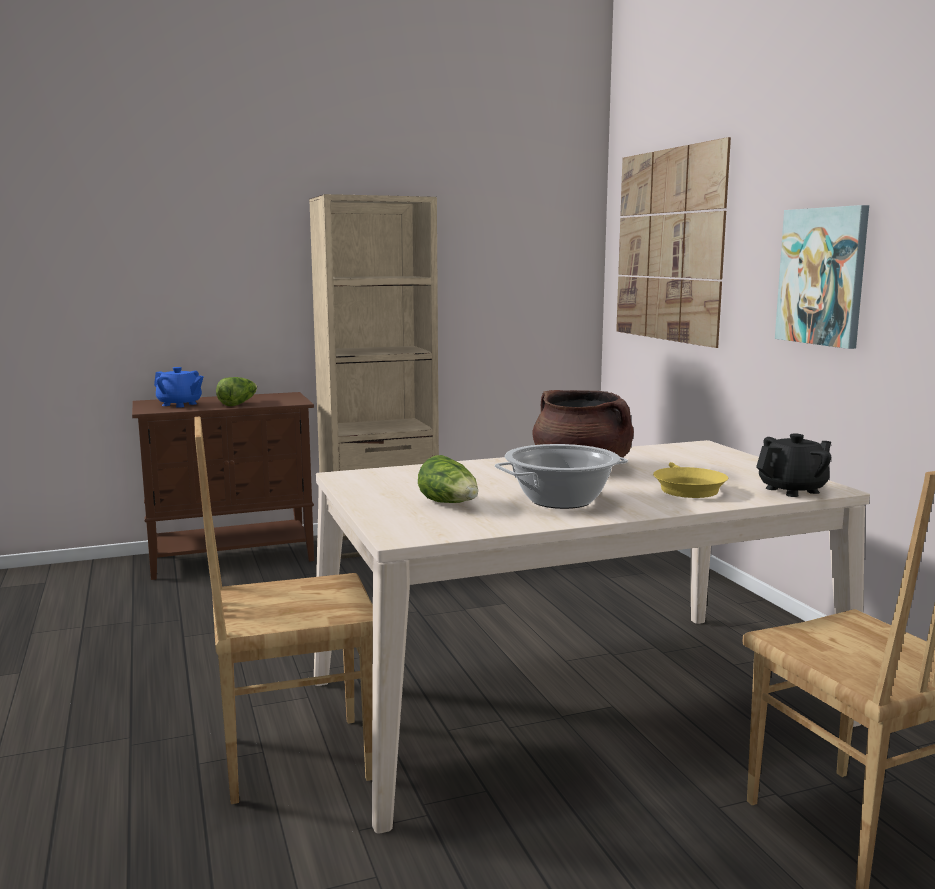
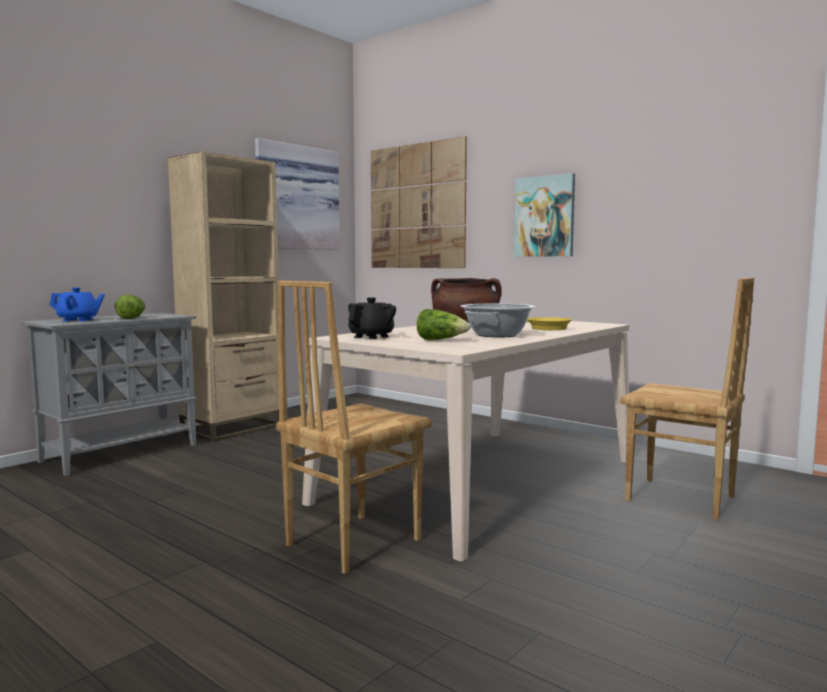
camera: 30 degrees left, 5 degrees down
(233, 558) = (121, 453): brown cabinet -> grey cabinet
(503, 234) = (296, 198): none -> picture
(793, 490) = (594, 325): black teapot -> black teapot (372, 337)

